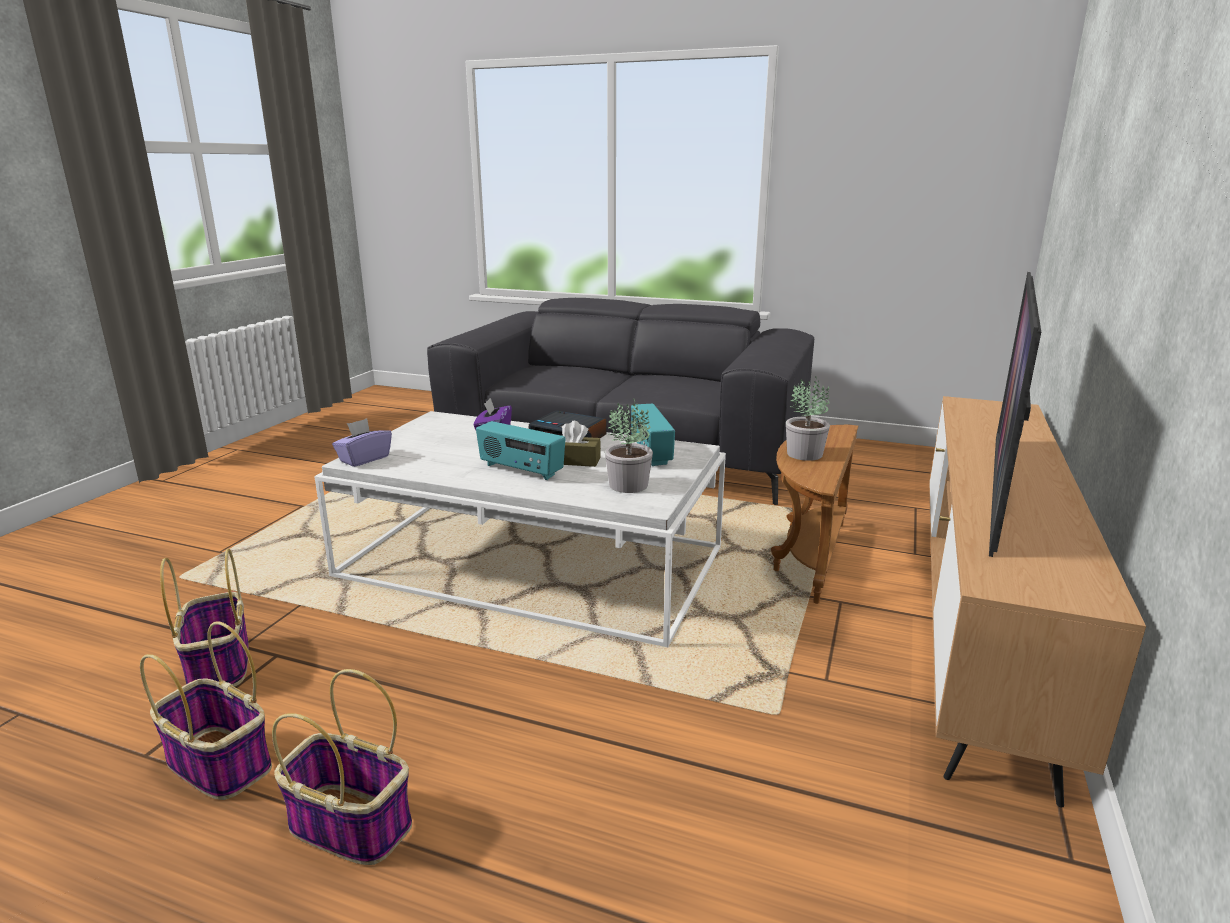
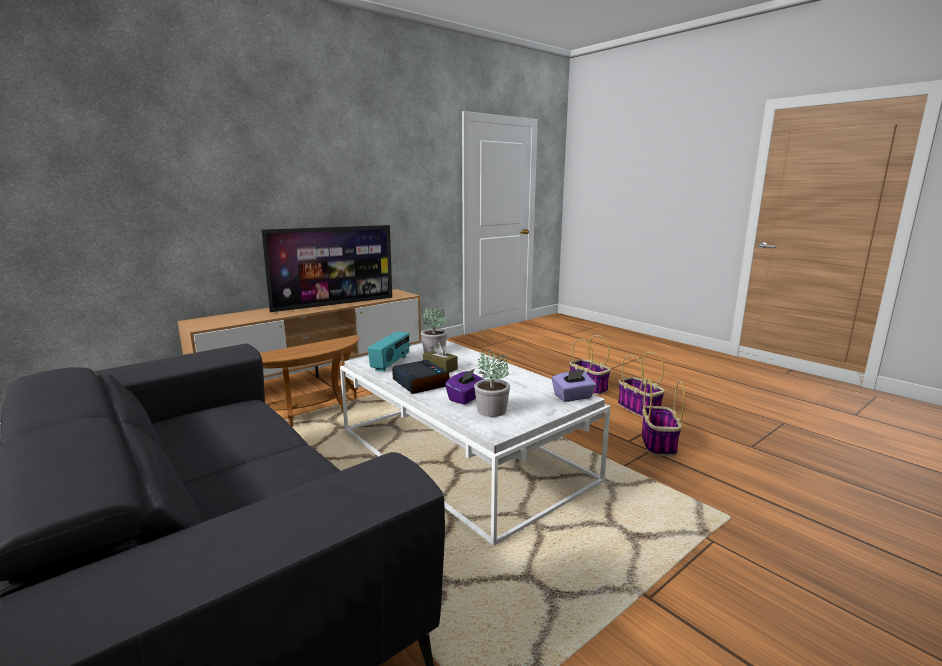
camera: 150 degrees left, 5 degrees down
(520, 470) = (477, 369): radio -> none
(804, 454) = (317, 349): potted plant -> potted plant (491, 411)

